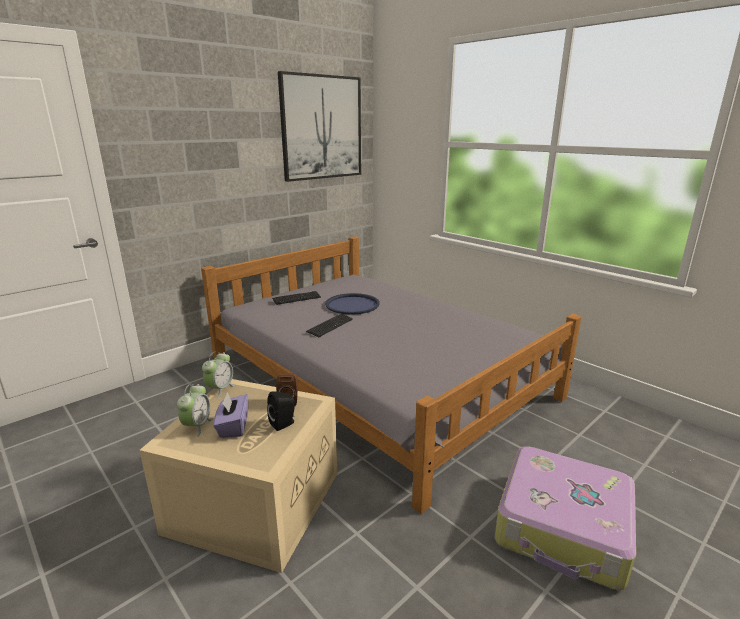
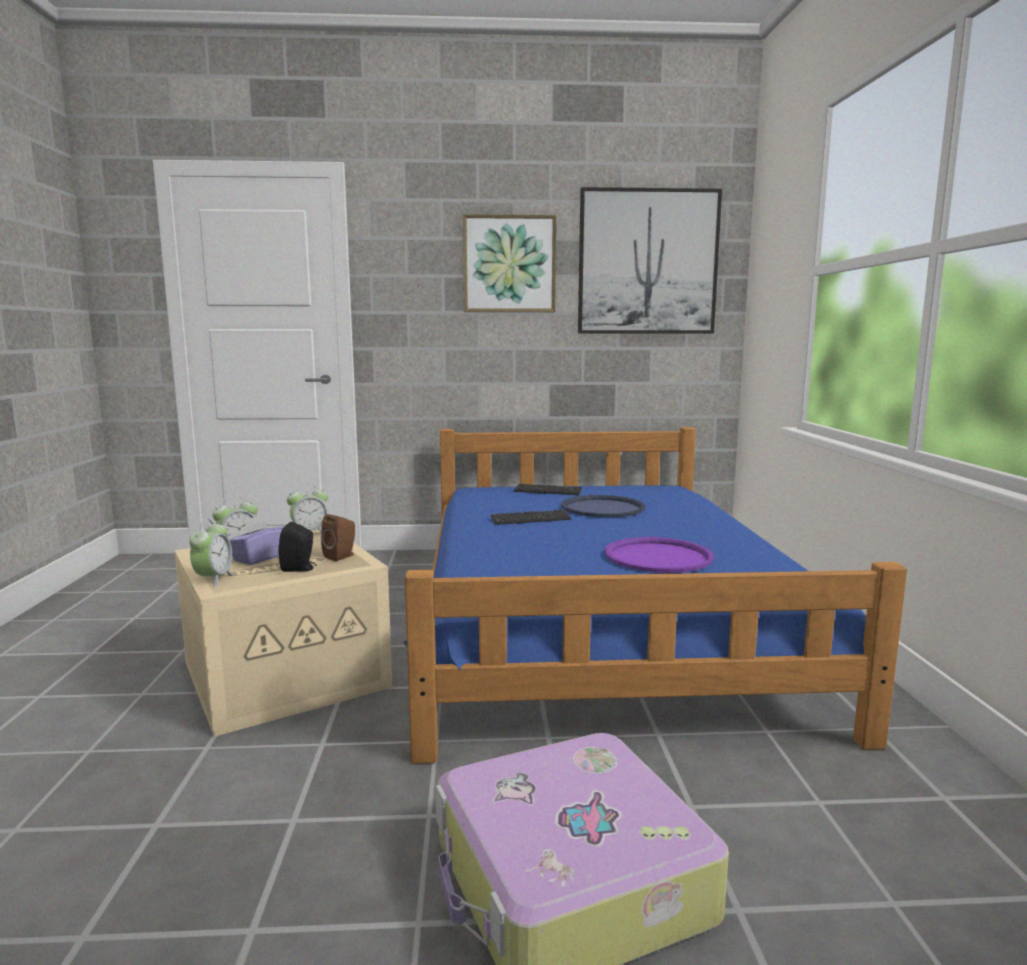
camera: 40 degrees right, 10 degrees down
(234, 131) = (509, 264): none -> picture
(241, 461) = (214, 579): none -> alarm clock
(378, 377) = (597, 620): grey bed -> blue bed
(441, 334) = (658, 557): none -> purple tray

